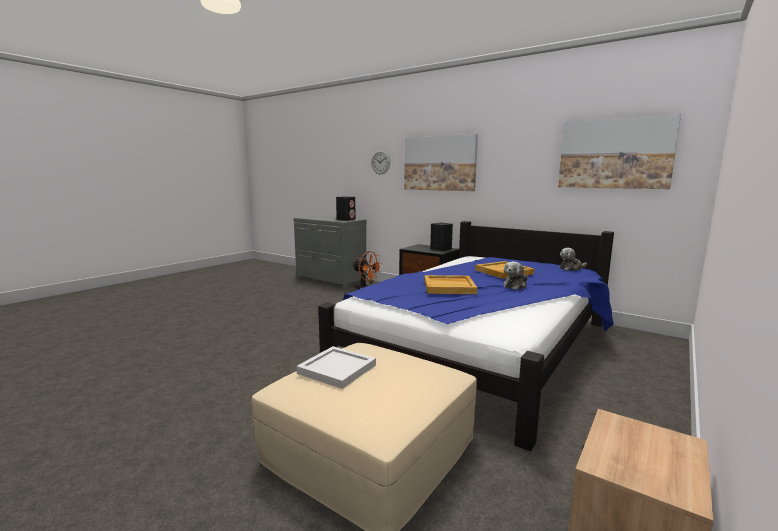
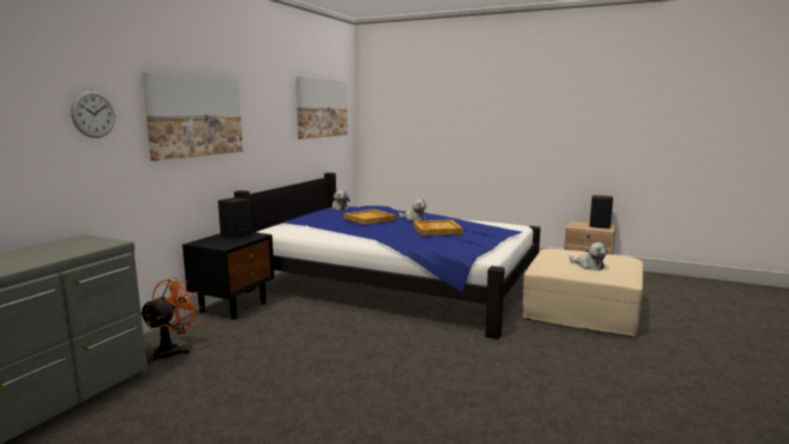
camera: 100 degrees left, 0 degrees up
(338, 369) = (589, 266): white tray -> plush toy
(346, 219) = (81, 243): black speaker -> black speaker (599, 226)

